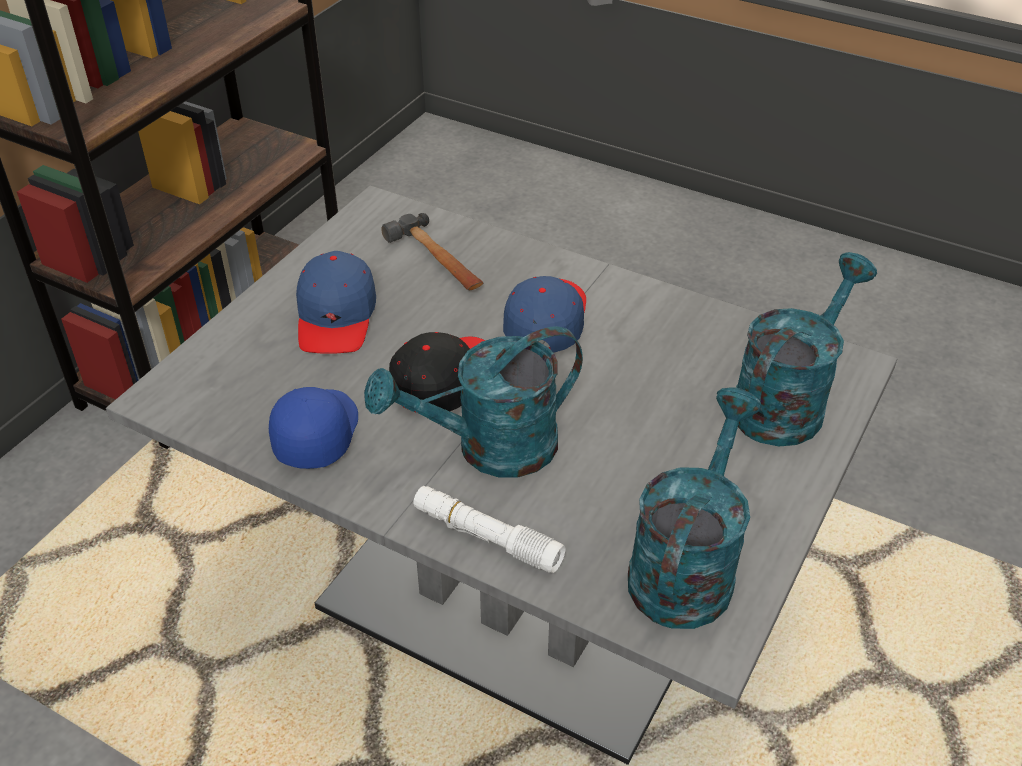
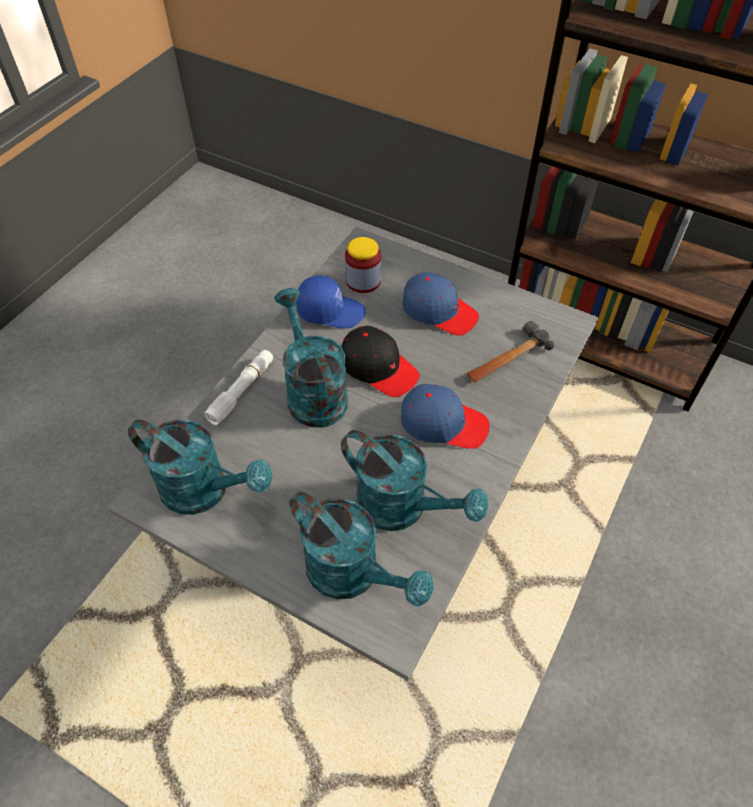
camera: 90 degrees right, 10 degrees up
(251, 396) = (363, 281): none -> jar
(336, 316) = (439, 311): blue cap -> blue cap turned 150 degrees counterclockwise
(682, 358) = (403, 508): none -> turquoise watering can

